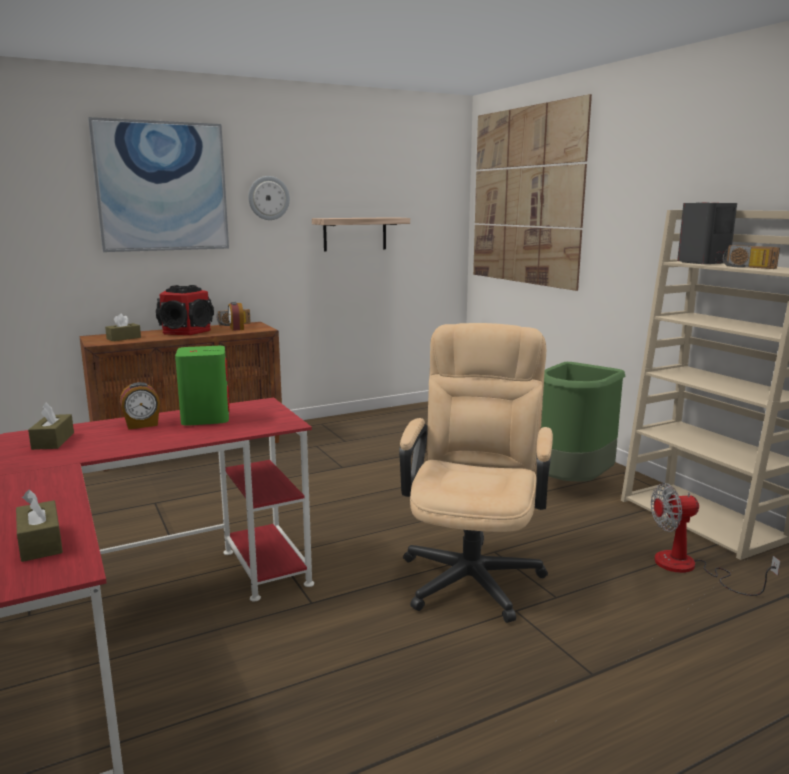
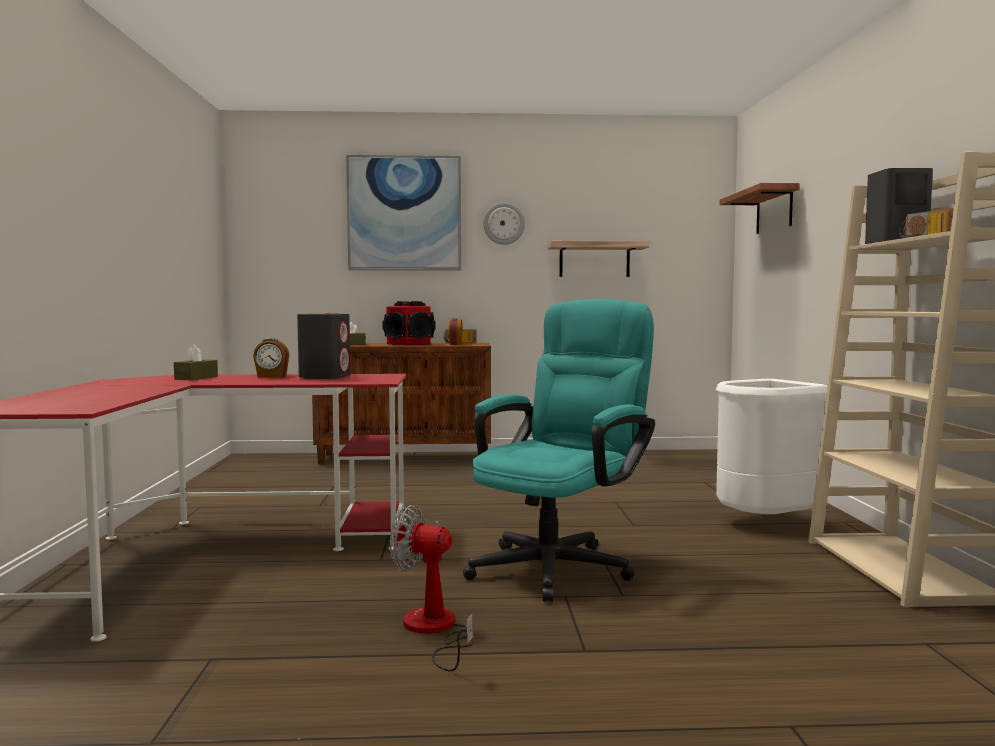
camera: 25 degrees right, 10 degrees down
(40, 543) = (89, 402): brown tissue box -> none
(205, 418) = (325, 377): green speaker -> grey speaker
(473, 571) = (559, 565): beige office chair -> turquoise office chair
(526, 196) = (774, 211): picture -> shelf
(572, 484) = (764, 523): green trash can -> white trash can
(689, 568) = (820, 602): fan -> fan (434, 630)

